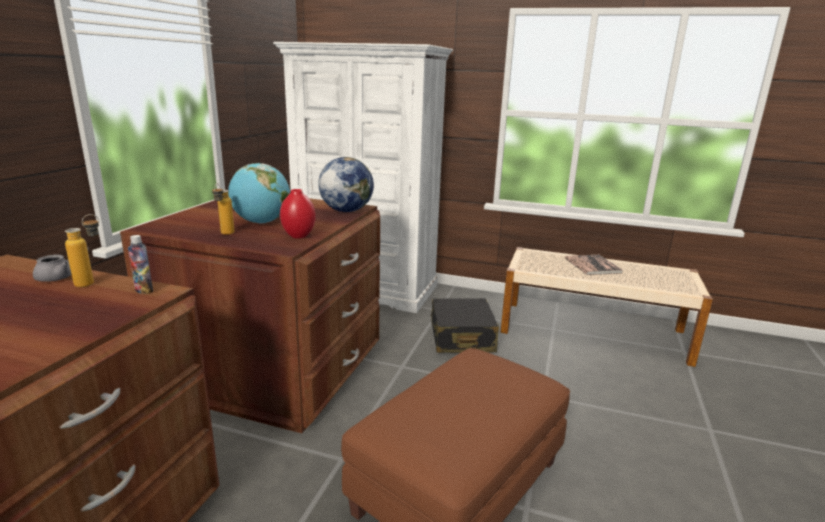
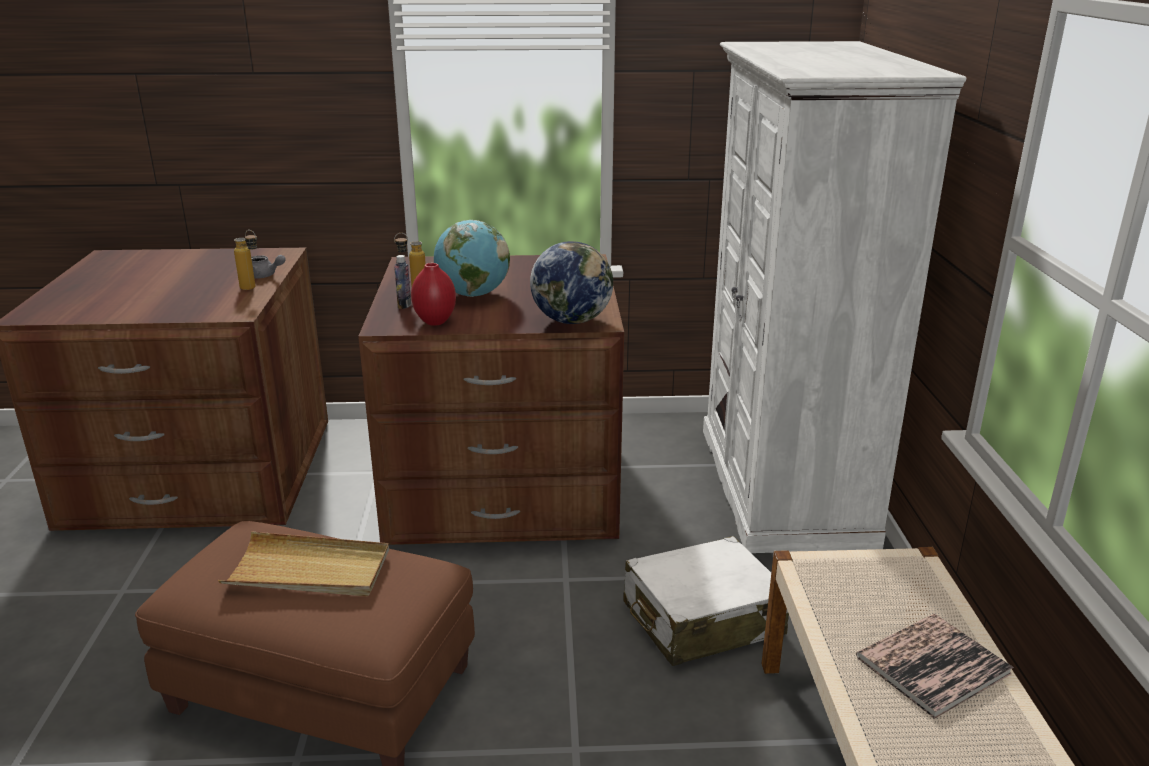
camera: 70 degrees right, 5 degrees up
(144, 290) = (241, 308): bottle -> bottle (404, 305)
(457, 397) = (309, 570): none -> beige tray
(461, 337) = (702, 619): black suitcase -> white suitcase

